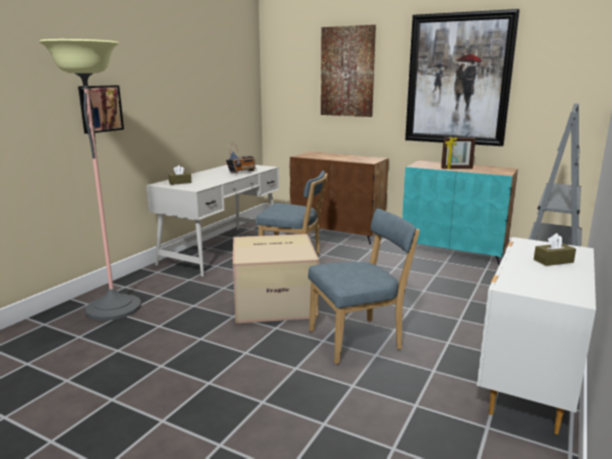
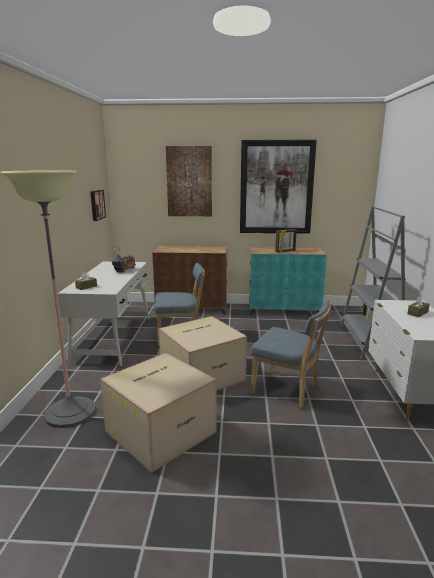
camera: 25 degrees left, 0 degrees up
(100, 108) = (23, 228): picture -> picture (96, 205)
(175, 345) = (161, 430): none -> cardboard box
(359, 339) = (288, 390): blue chair -> blue chair turned 75 degrees clockwise

